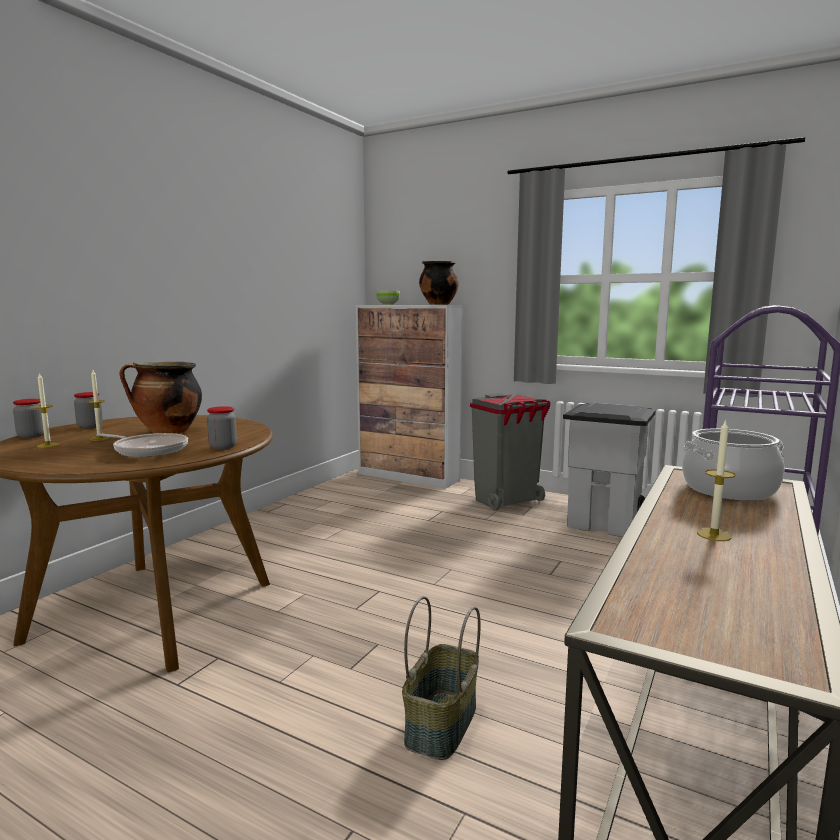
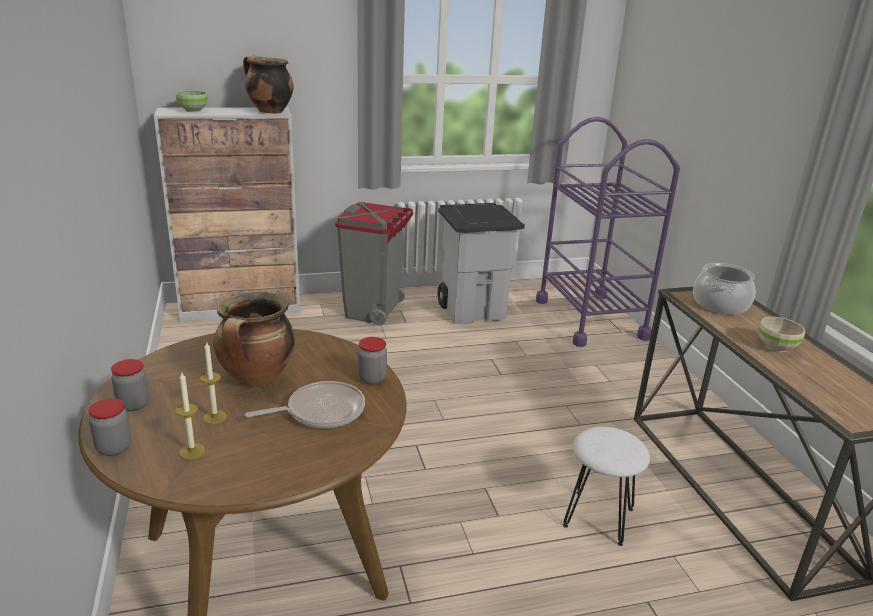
camera: 45 degrees left, 15 degrees up
(442, 725) = (599, 517): basket -> white stool
(714, 535) = (776, 347): candle -> beige bowl

